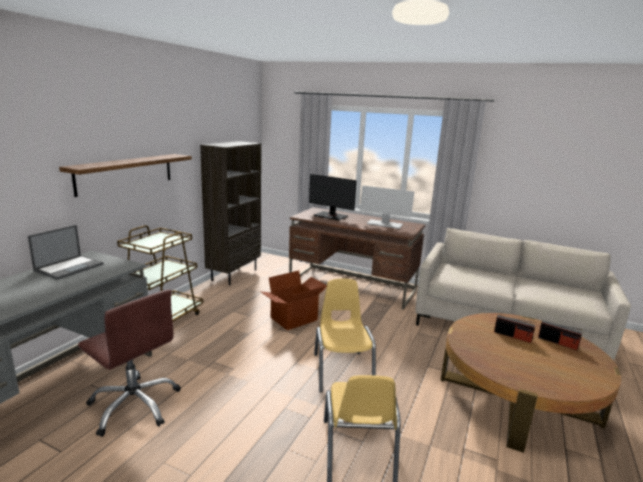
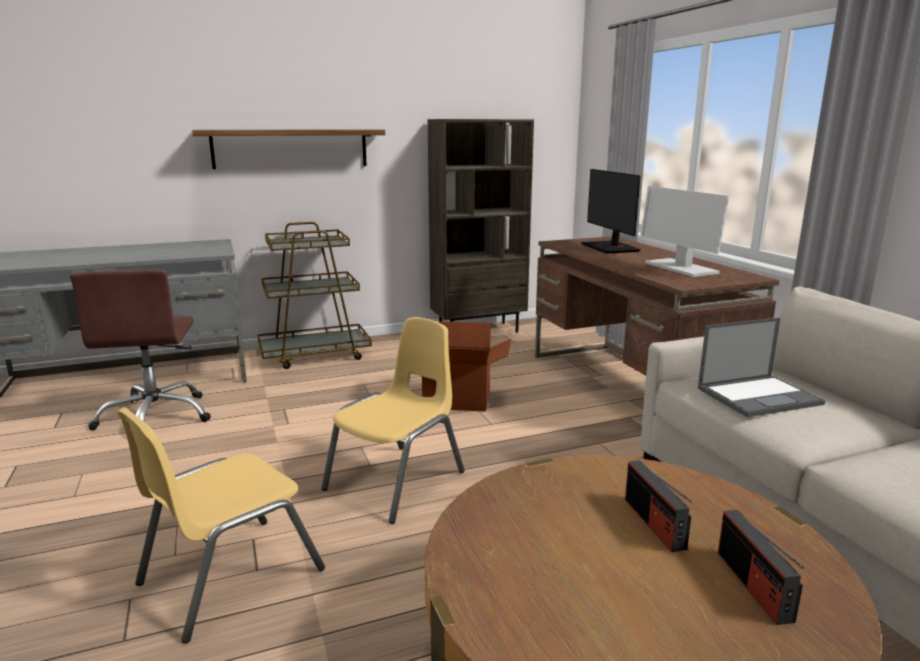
camera: 45 degrees right, 0 degrees up
(70, 267) = (175, 246): laptop -> laptop (759, 396)

